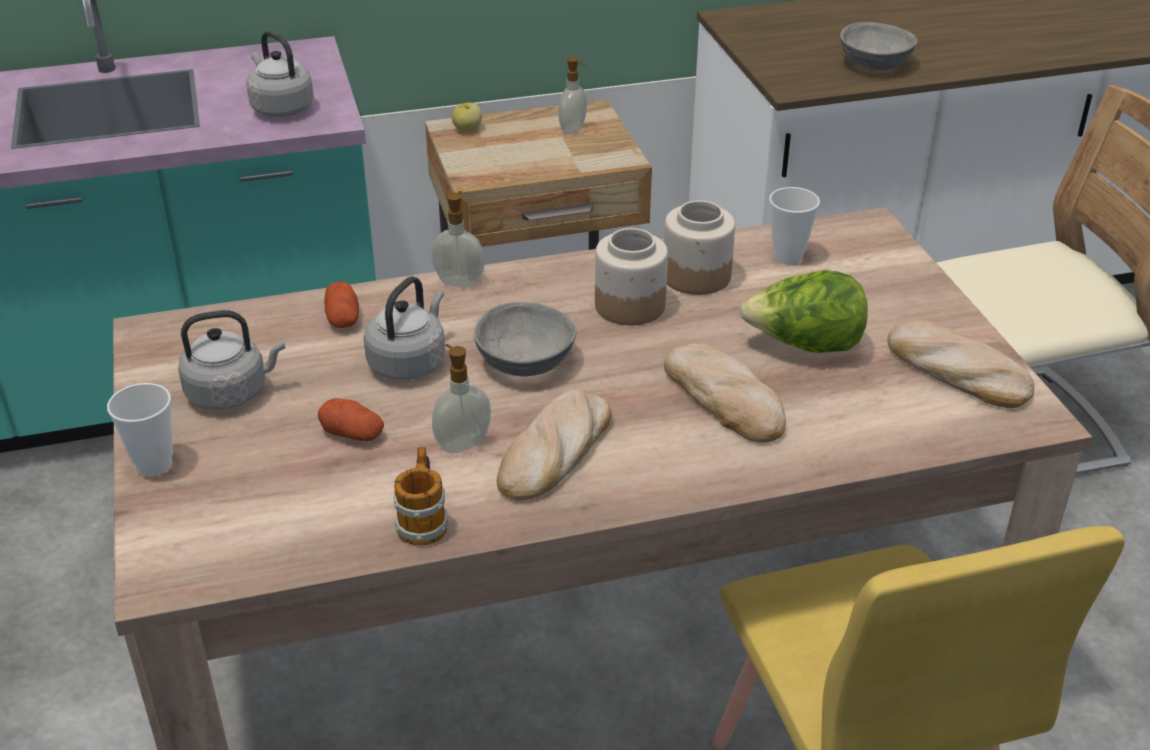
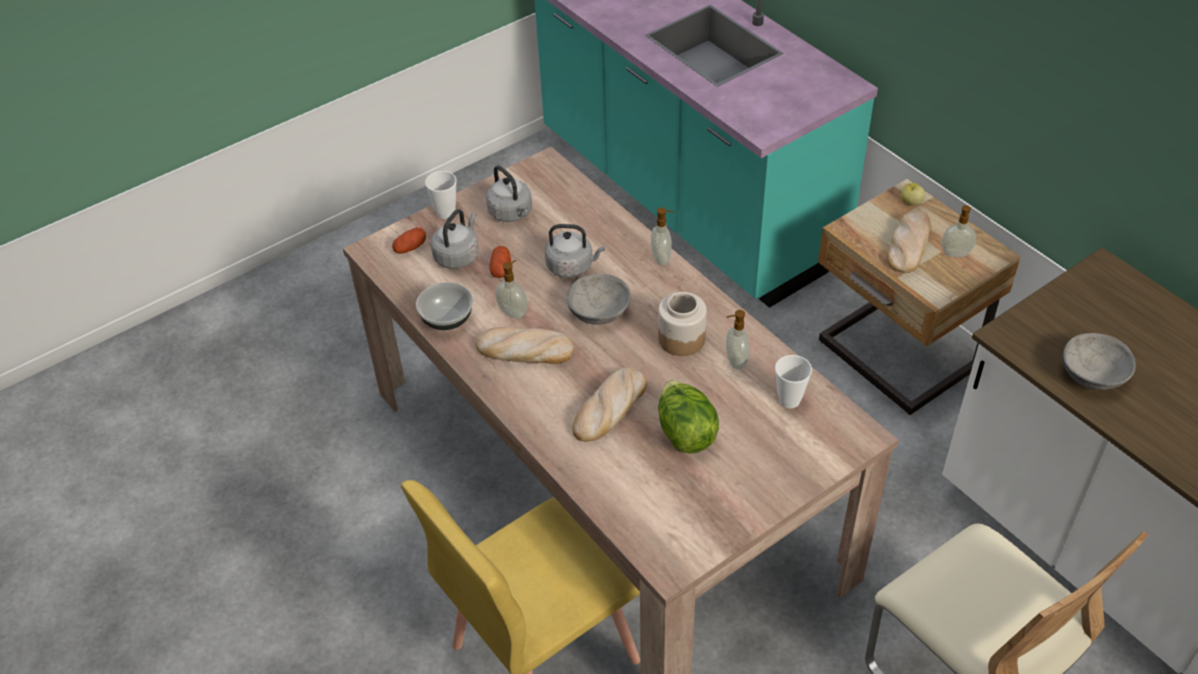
camera: 70 degrees right, 10 degrees up
(280, 108) = (761, 106): grey kettle -> grey kettle (458, 256)
(343, 318) = (598, 226): potato -> potato (410, 248)
(423, 520) = (448, 319): mug -> bowl
(697, 276) = (735, 361): jar -> soap dispenser
(956, 371) = (701, 516): bread -> bread (908, 244)

